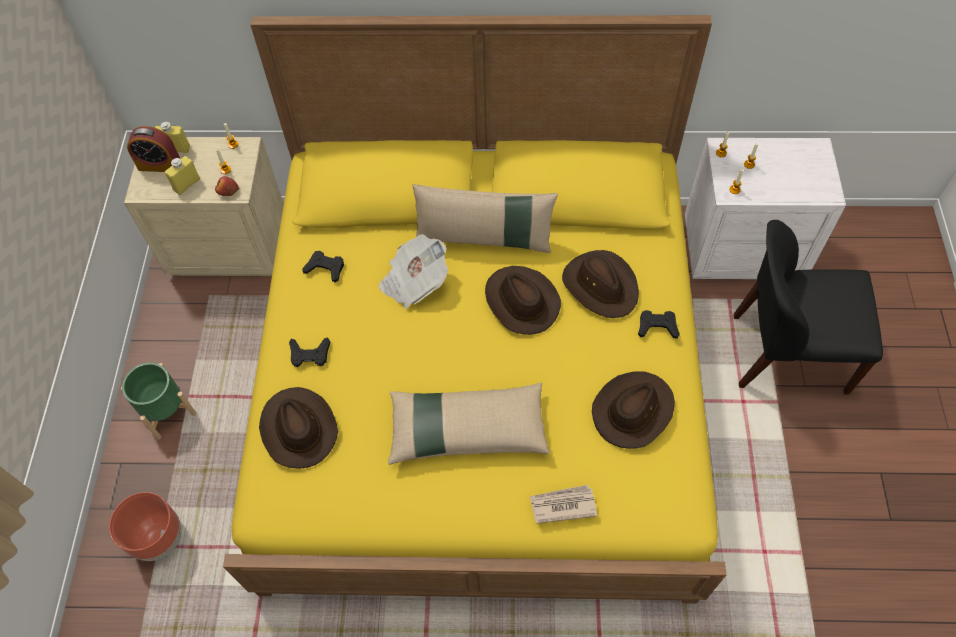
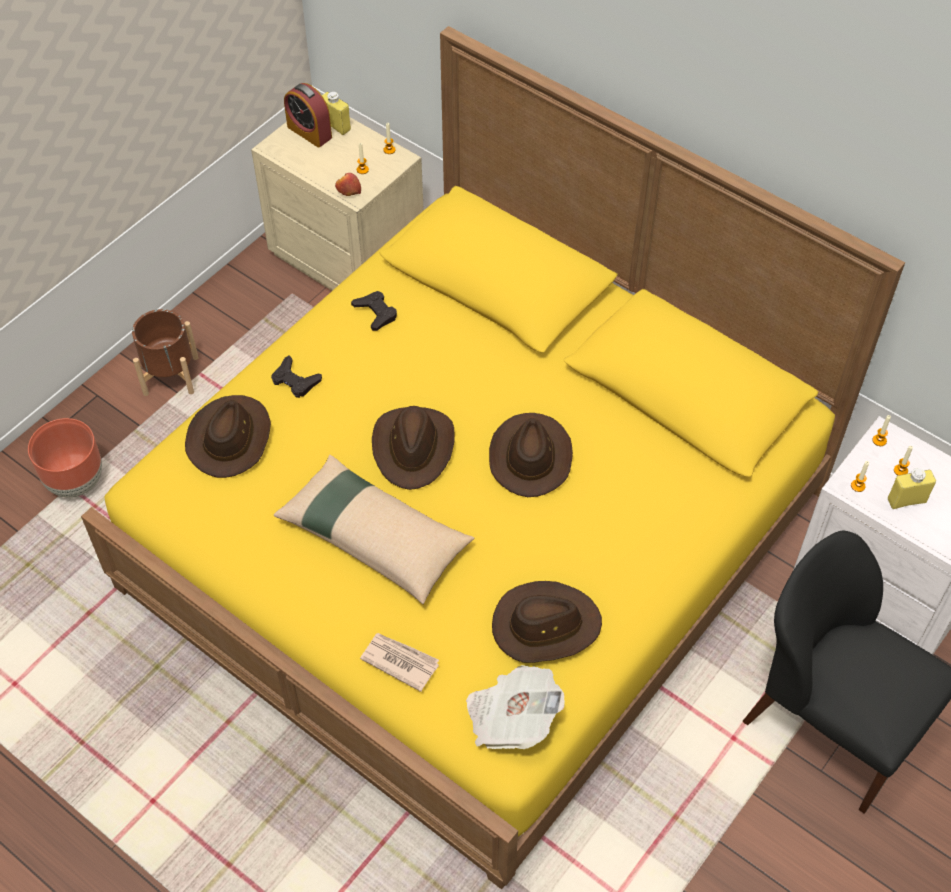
camera: 35 degrees right, 5 degrees down
(166, 411) = (170, 375): green planter -> brown planter
(187, 185) = (317, 164): yellow bottle -> yellow bottle (906, 500)
(414, 281) = (445, 375): newspaper -> newspaper (511, 718)
(484, 238) = (549, 376): beige pillow -> none
(601, 285) = (624, 491): brown hat -> brown hat (413, 448)
(657, 326) = (645, 566): black game controller -> none

